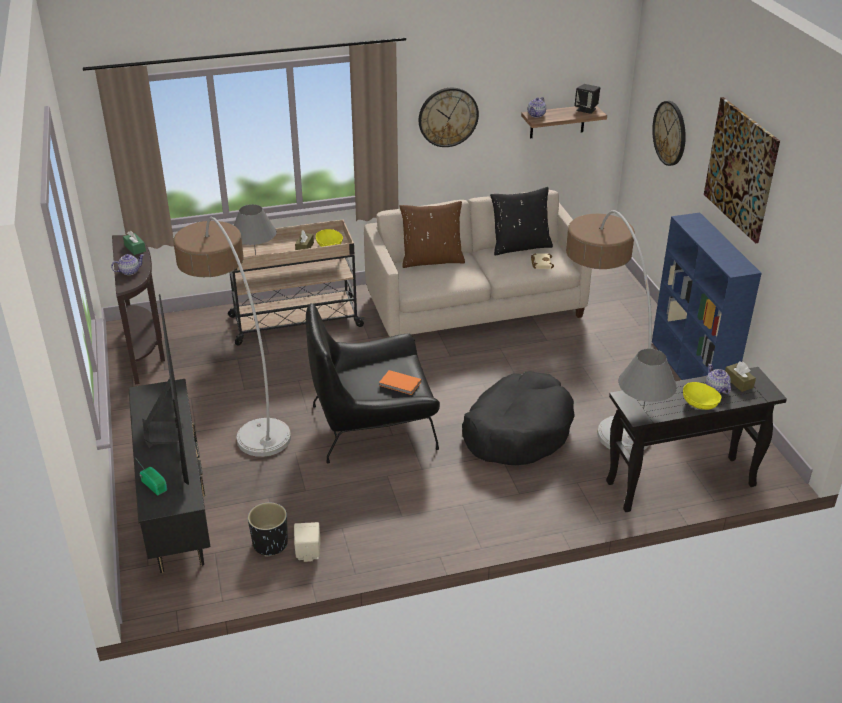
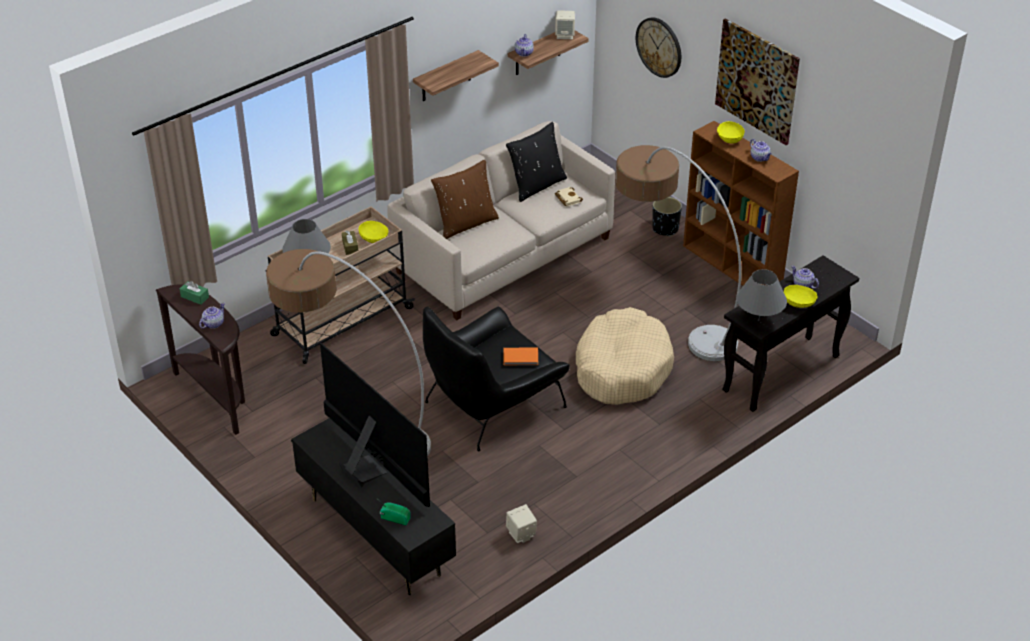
camera: 25 degrees left, 5 degrees up
(270, 544) = (483, 538): black planter -> black planter (665, 229)
(448, 117) = (446, 77): wall clock -> shelf
(517, 431) = (622, 368): black dog bed -> beige dog bed
(586, 109) = (565, 35): black speaker -> beige speaker
(691, 372) = (733, 266): blue bookcase -> brown bookcase
(704, 230) = (729, 139): none -> yellow bowl
(726, 253) = (760, 158): none -> teapot
(738, 382) = (816, 274): brown tissue box -> none

